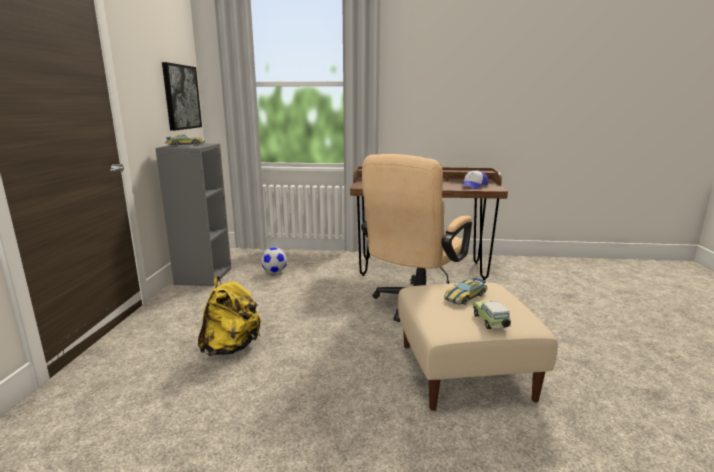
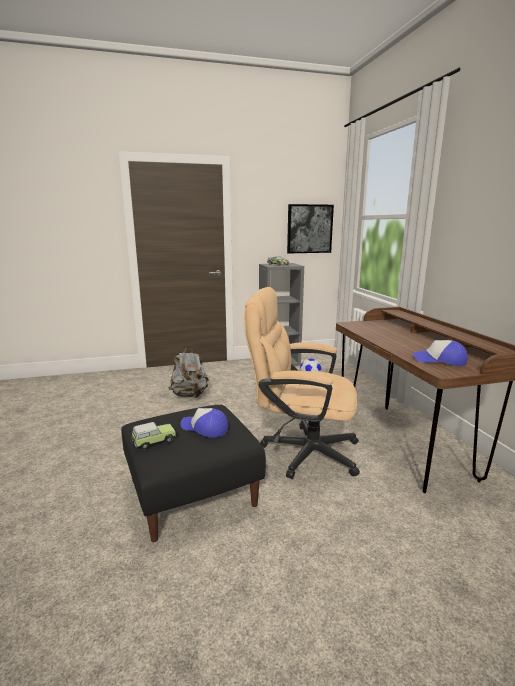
camera: 70 degrees right, 0 degrees up
(231, 347) = (190, 395): yellow backpack -> grey backpack
(465, 296) = (204, 428): toy car -> cap
(465, 371) = (191, 493): beige ottoman -> black ottoman

